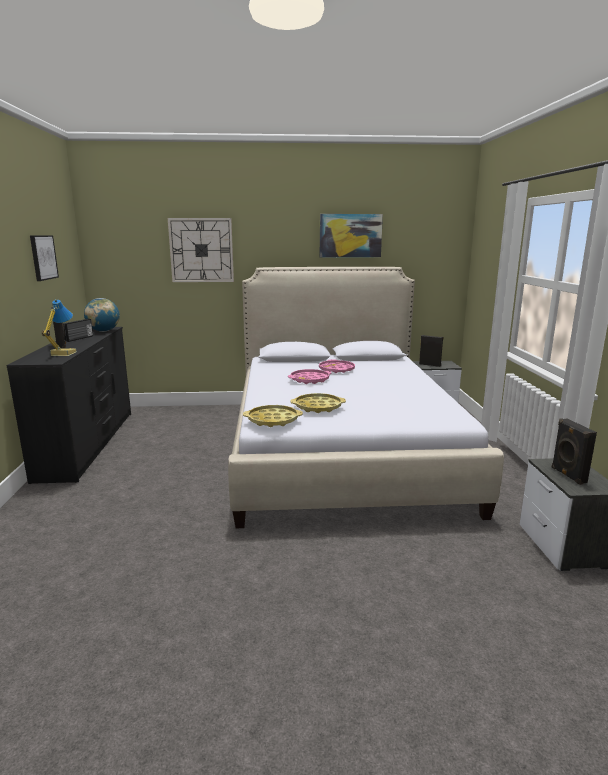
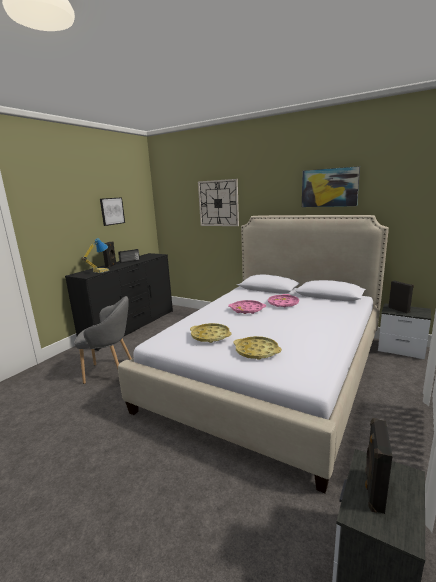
camera: 35 degrees right, 0 degrees up
(104, 331) = (151, 257): globe -> none
(142, 499) = (111, 372): none -> grey armchair
(273, 420) = (164, 340): yellow tray -> yellow tray (256, 351)

